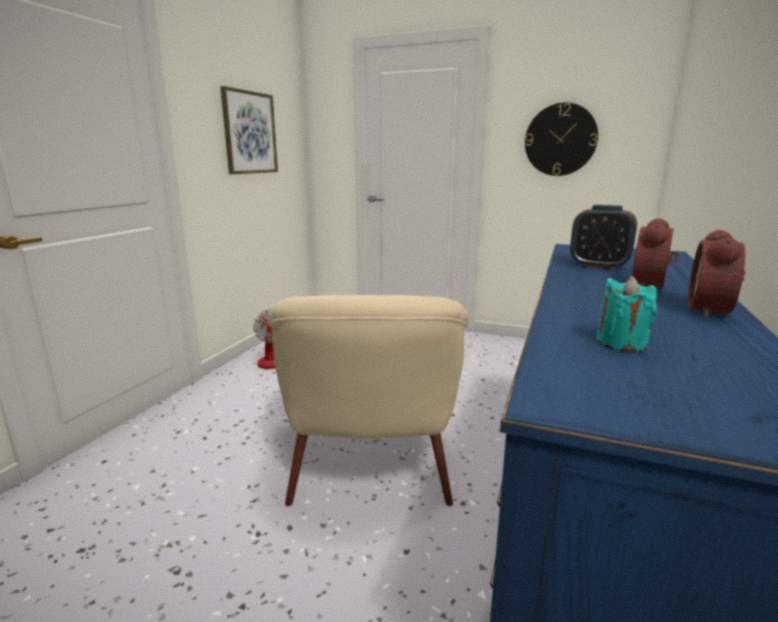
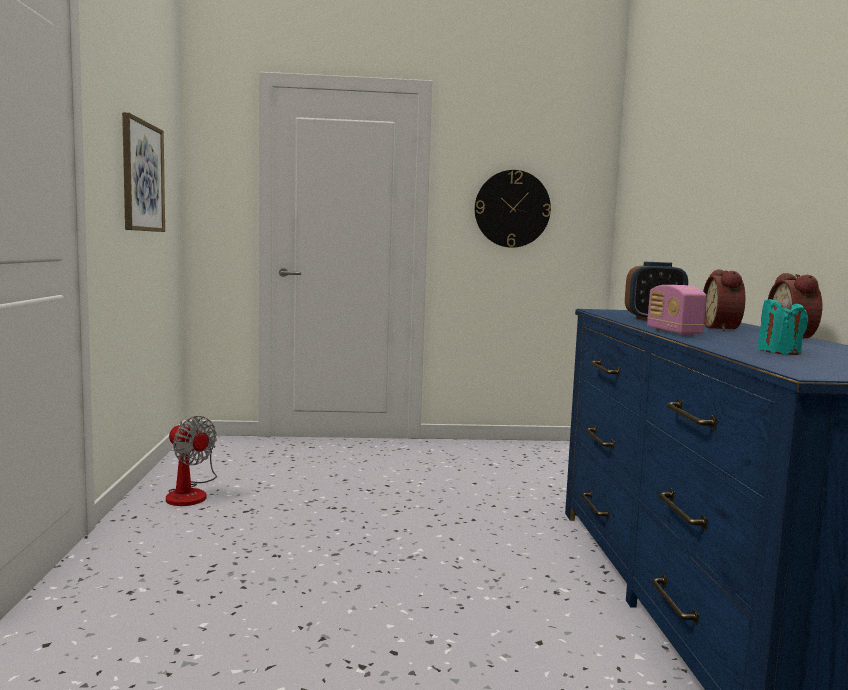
camera: 25 degrees left, 10 degrees down
(371, 459) = (424, 574): beige armchair -> none
(567, 291) = (673, 332): none -> radio

